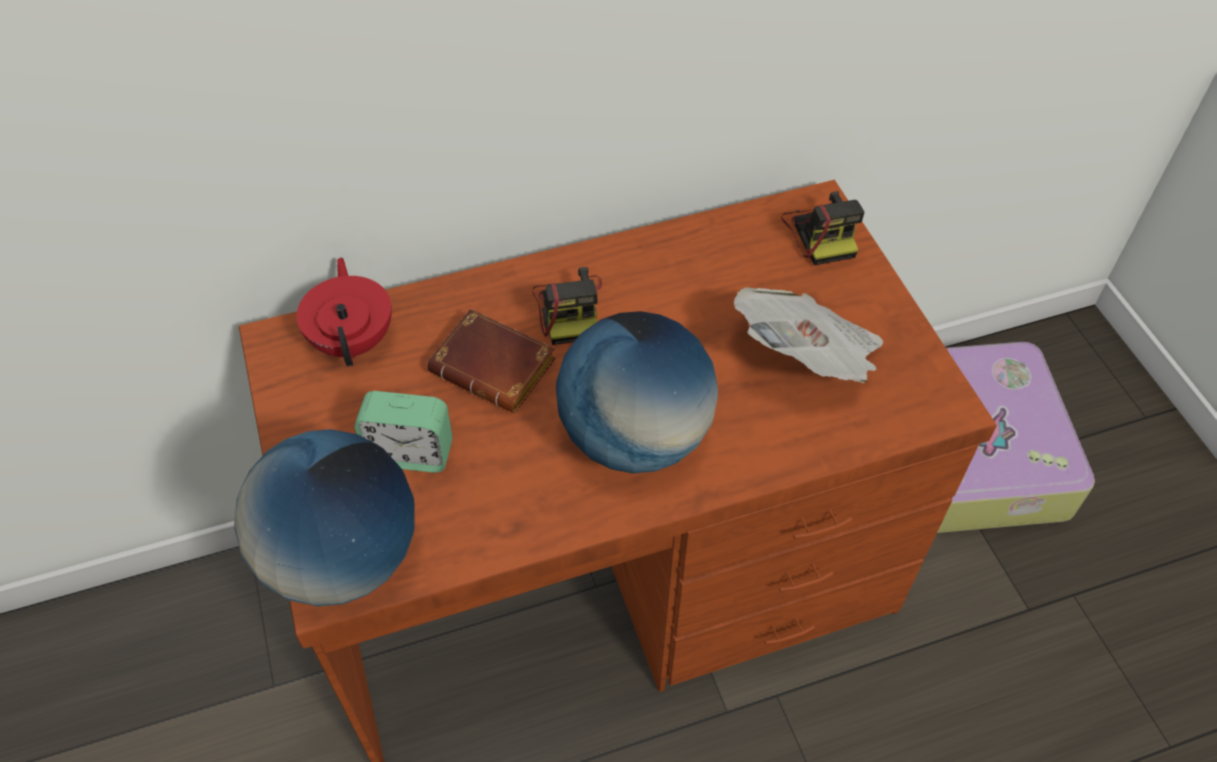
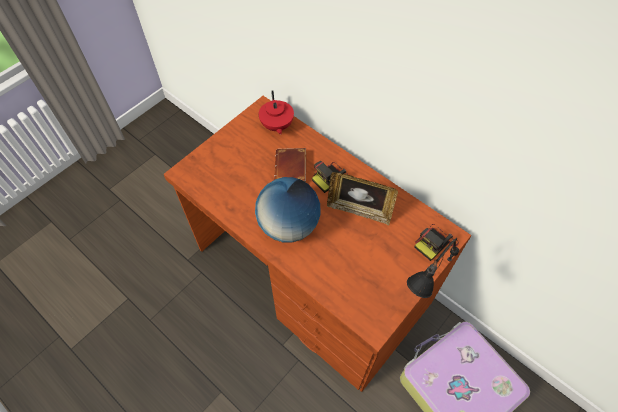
camera: 60 degrees right, 5 degrees up
(343, 558) = (194, 170): globe -> none
(353, 340) = (276, 126): red teapot -> red teapot turned 120 degrees clockwise
(410, 453) = (242, 165): alarm clock -> none
(678, 304) = (359, 210): none -> picture frame
(808, 358) = (364, 266): newspaper -> none
(924, 311) = (420, 300): none -> black table lamp

